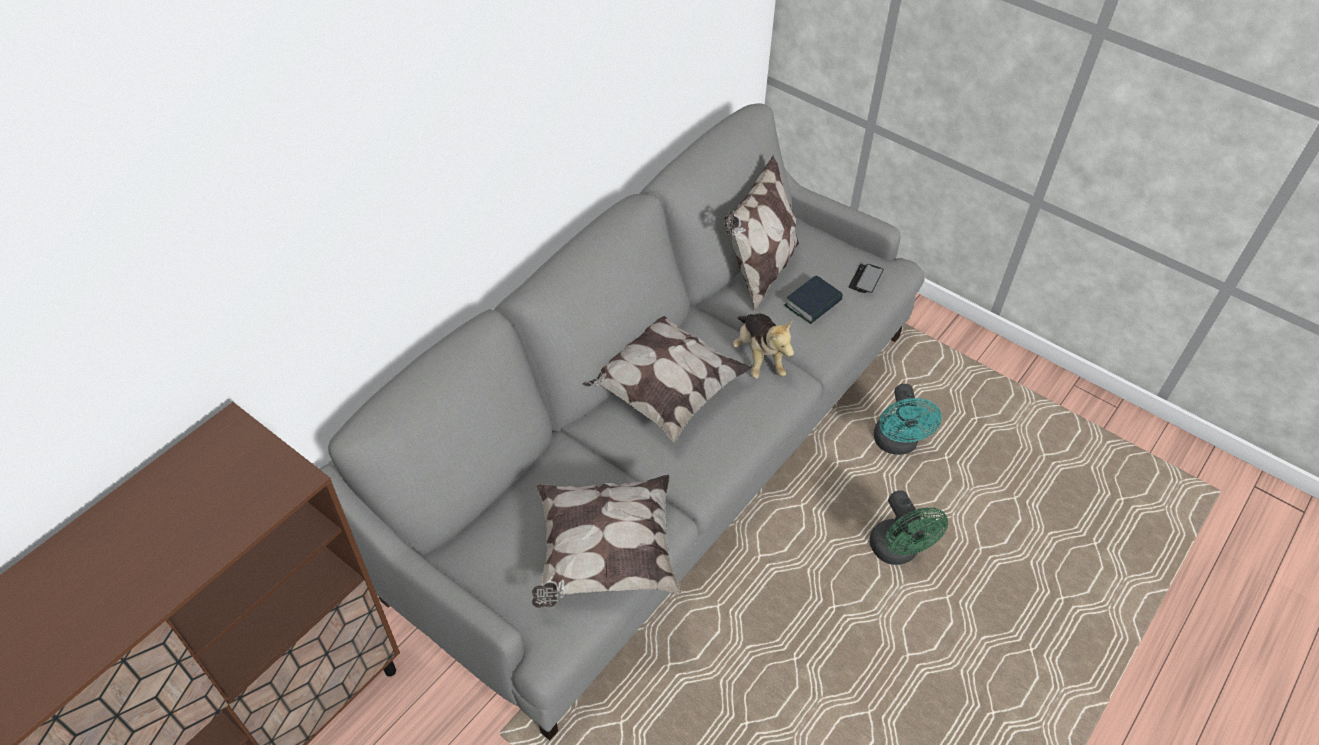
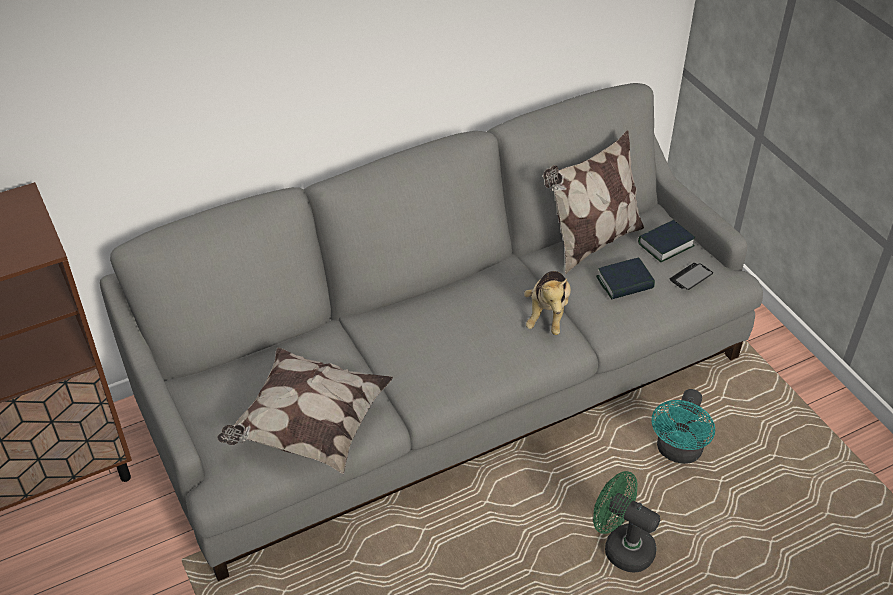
camera: 25 degrees right, 5 degrees down
(662, 391) = (438, 313): pillow -> none
(826, 254) = (665, 245): none -> book
(897, 552) = (621, 547): green fan -> green fan turned 120 degrees clockwise

